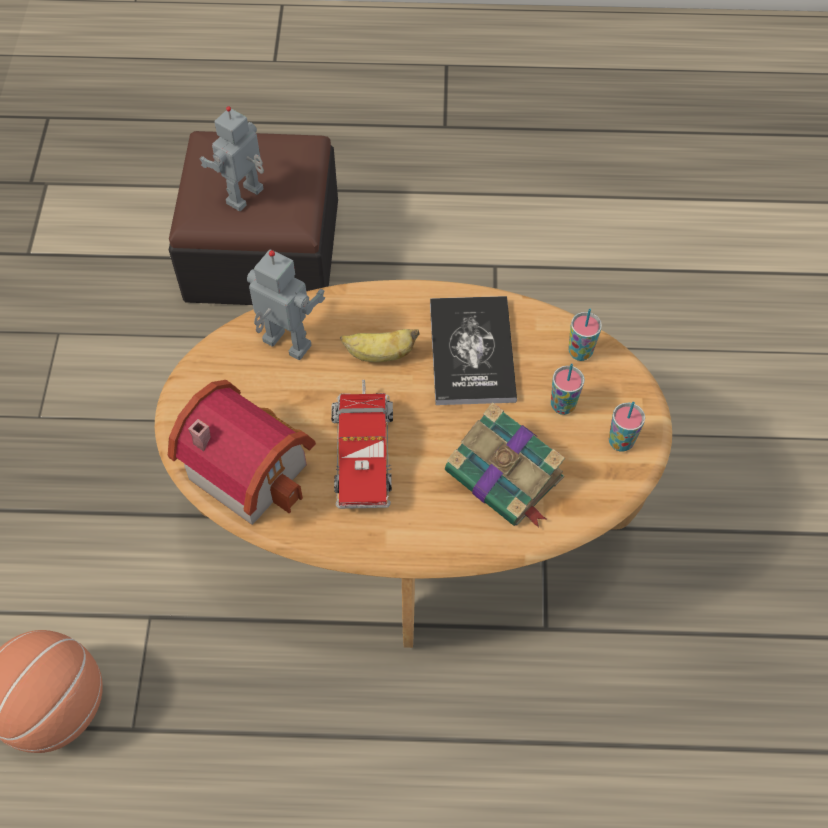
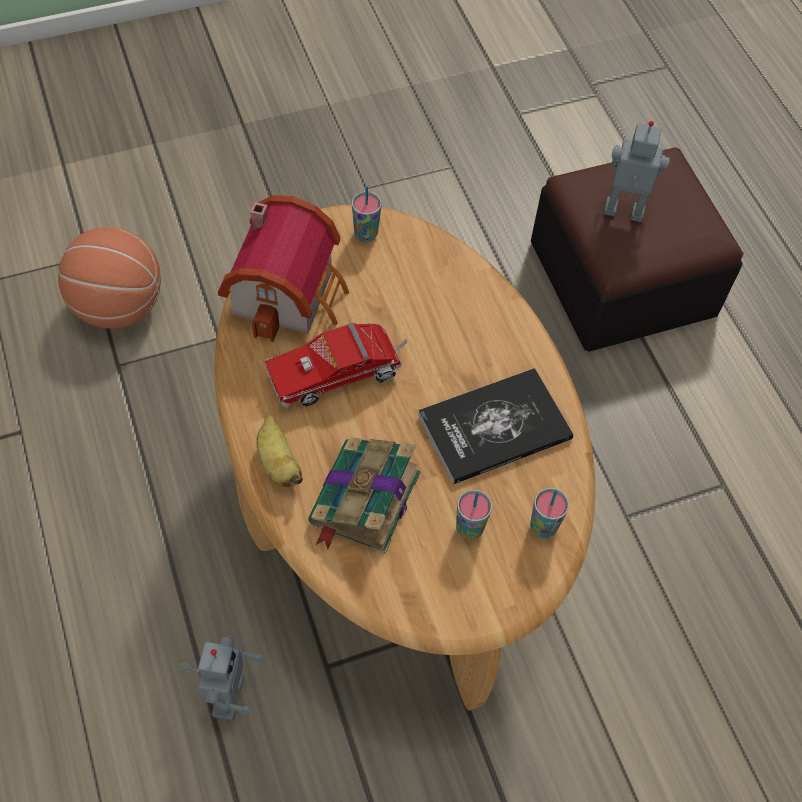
camera: 65 degrees right, 0 degrees up
(285, 345) = (426, 273): toy robot -> toy robot (225, 696)
(379, 354) = (452, 350): banana -> banana (278, 462)
(620, 442) = (450, 597): cup -> cup (366, 234)

